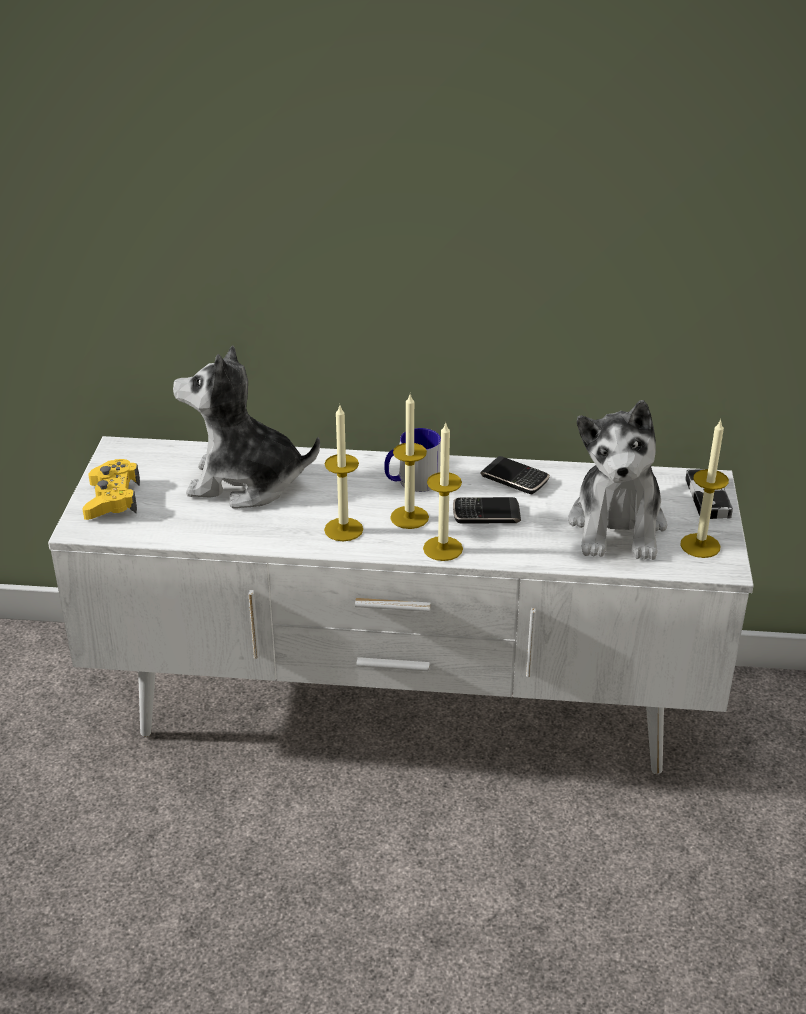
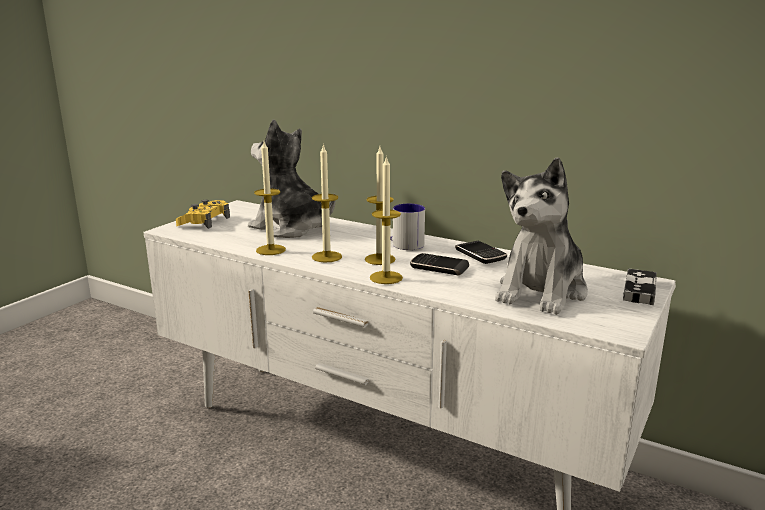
camera: 25 degrees right, 15 degrees down
(700, 545) = (609, 315): candle -> candle (270, 250)

